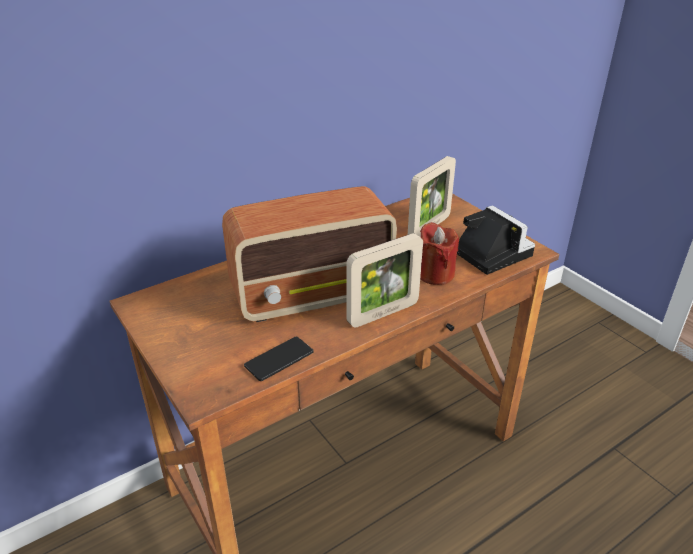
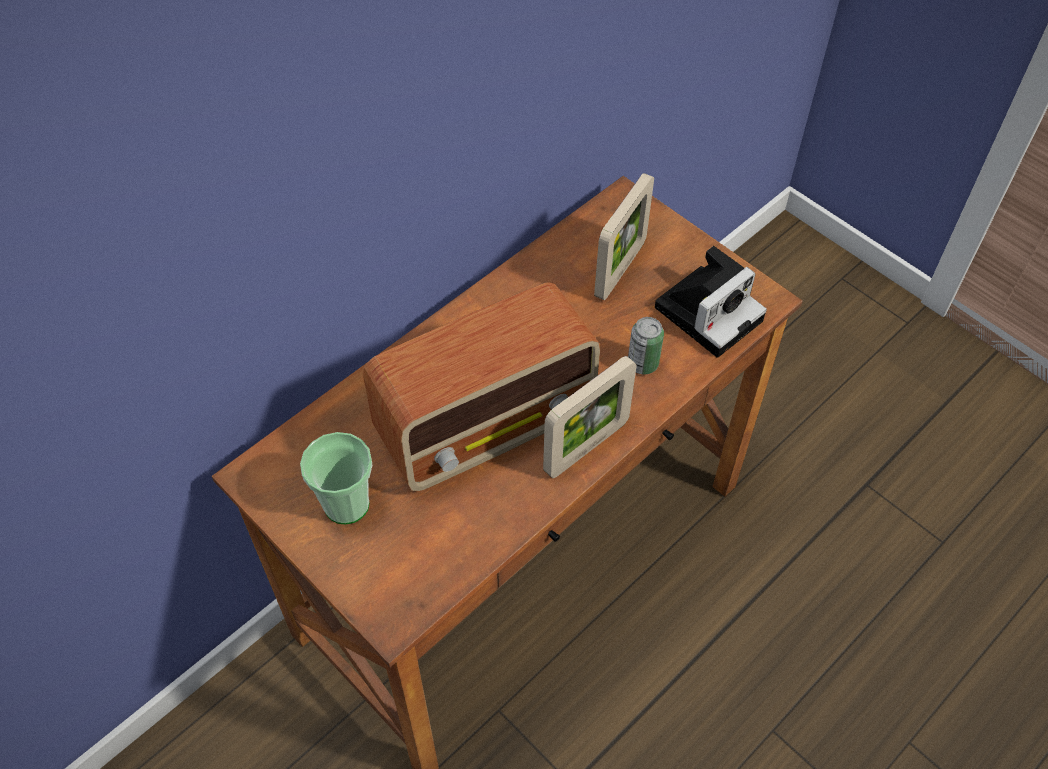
camera: 10 degrees left, 20 degrees up
(196, 325) = (346, 504): none -> cup
(279, 359) = (471, 545): phone -> none
(435, 274) = (643, 363): red candle -> can
(489, 252) = (710, 311): camera -> camera turned 90 degrees clockwise

